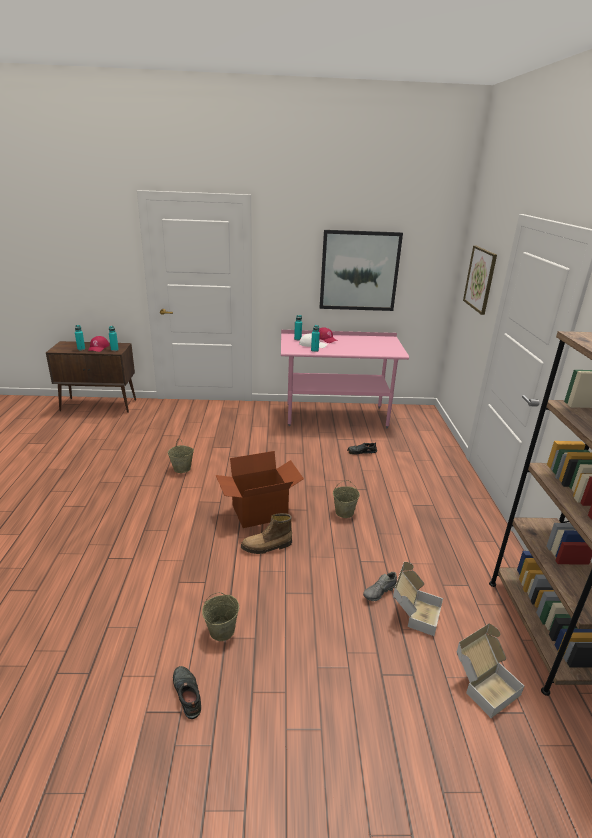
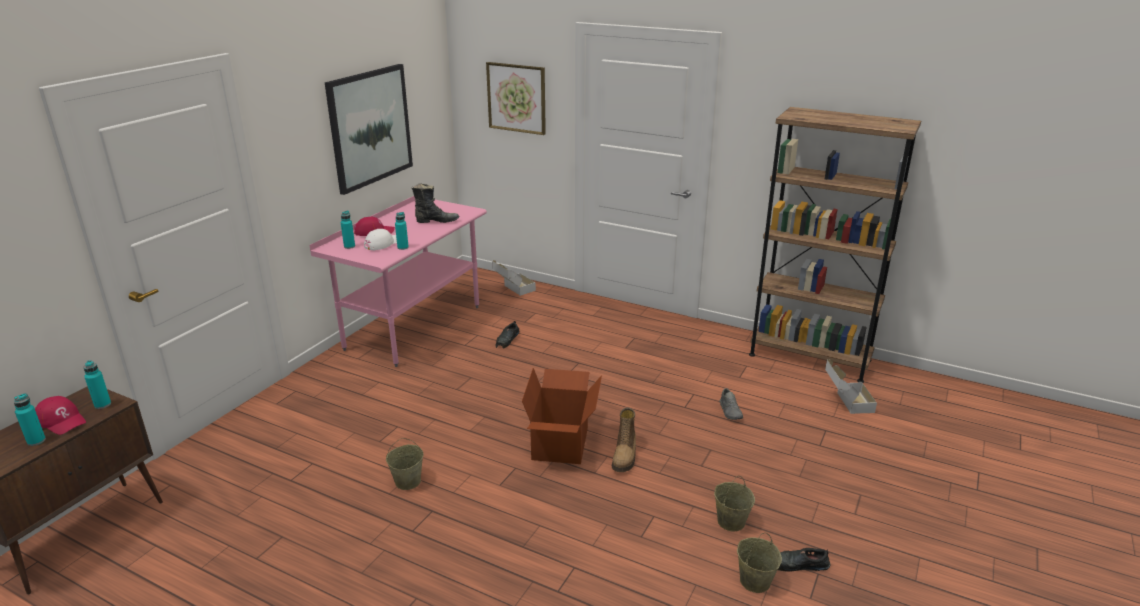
camera: 60 degrees left, 0 degrees up
(344, 512) = (605, 389): beige bucket -> beige bucket (754, 581)
(366, 348) = (436, 221): none -> black boot
(414, 613) = (763, 404): cardboard box -> cardboard box (513, 290)

